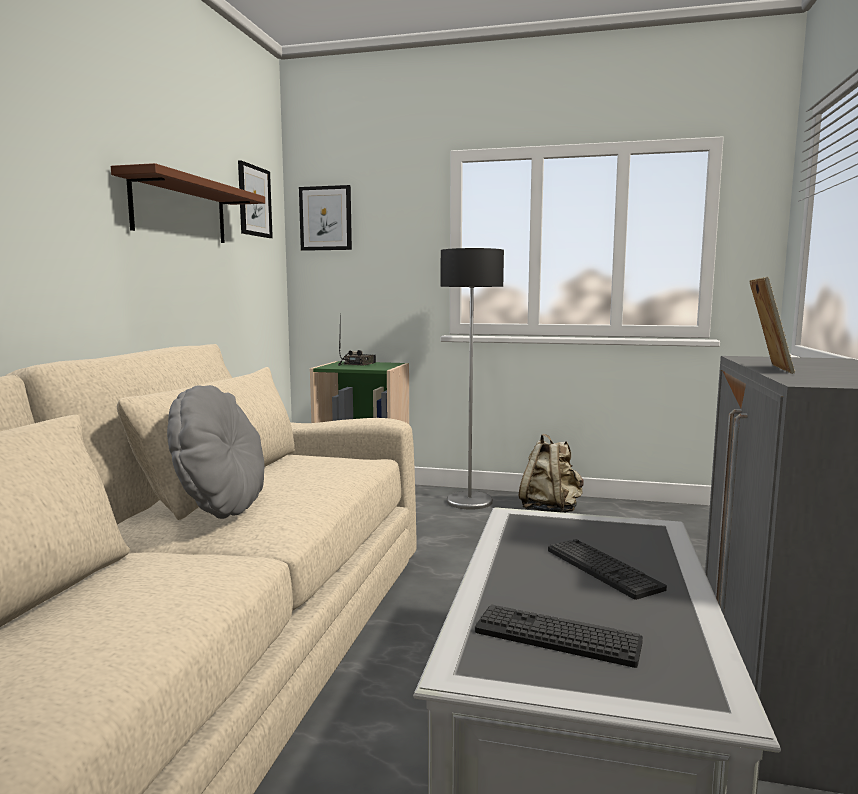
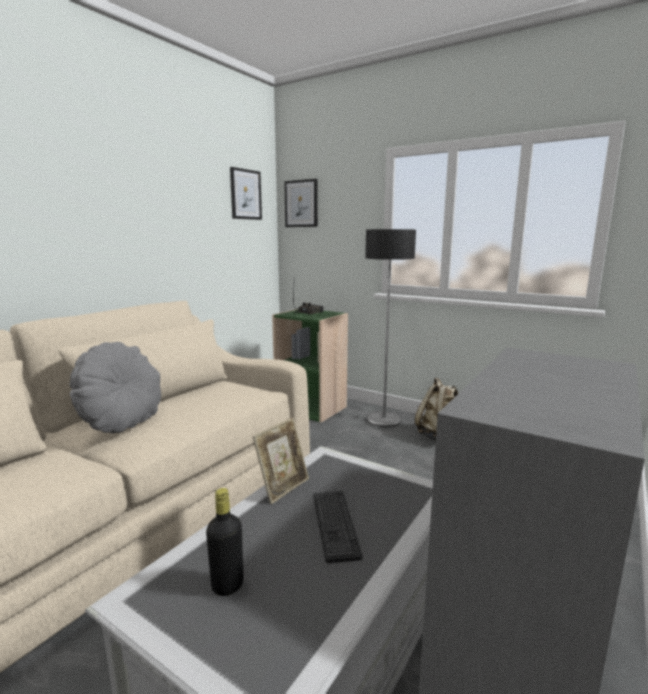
camera: 20 degrees right, 5 degrees up
(180, 210) = (174, 207): brown shelf -> none
(557, 636) = (227, 585): keyboard -> black bottle
(767, 368) = (492, 377): picture frame -> picture frame (283, 487)

